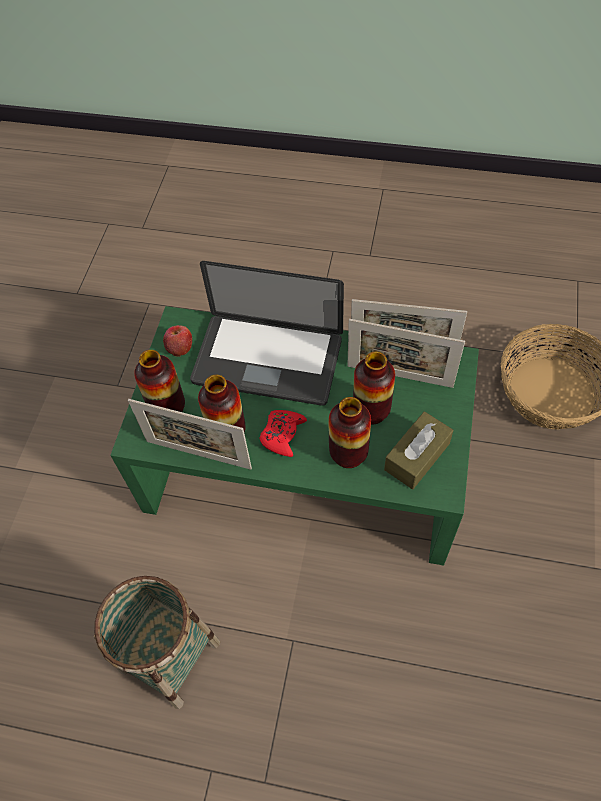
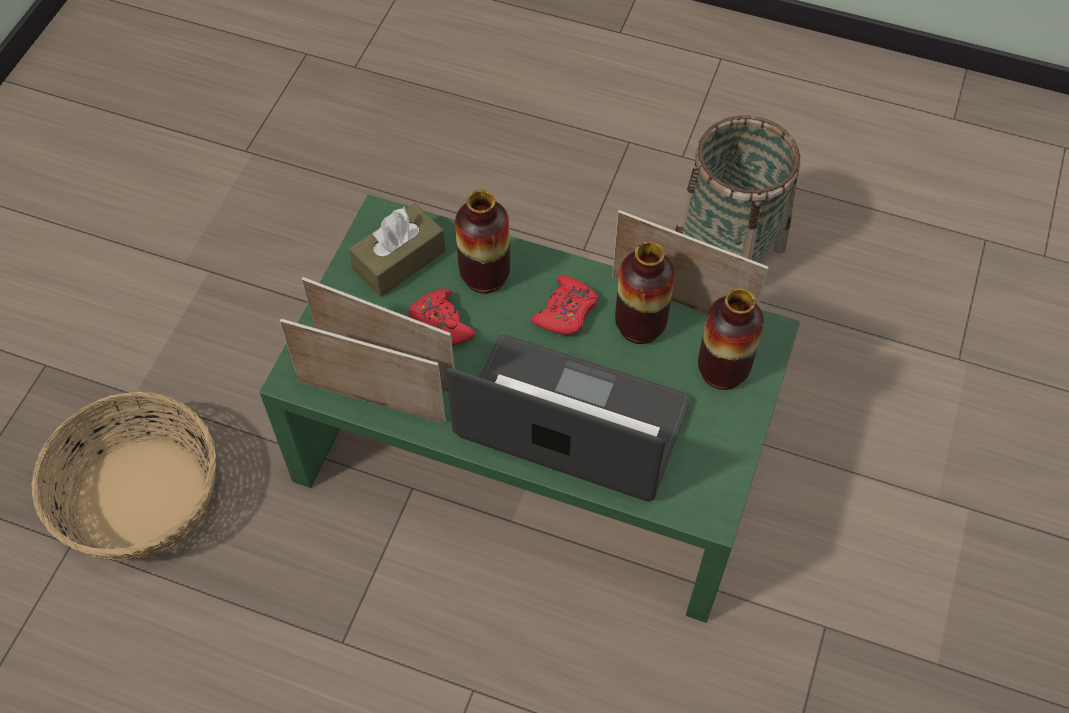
camera: 175 degrees left, 0 degrees up
(180, 347) = (706, 464): apple -> none
(371, 411) = (440, 325): vase -> red game controller

